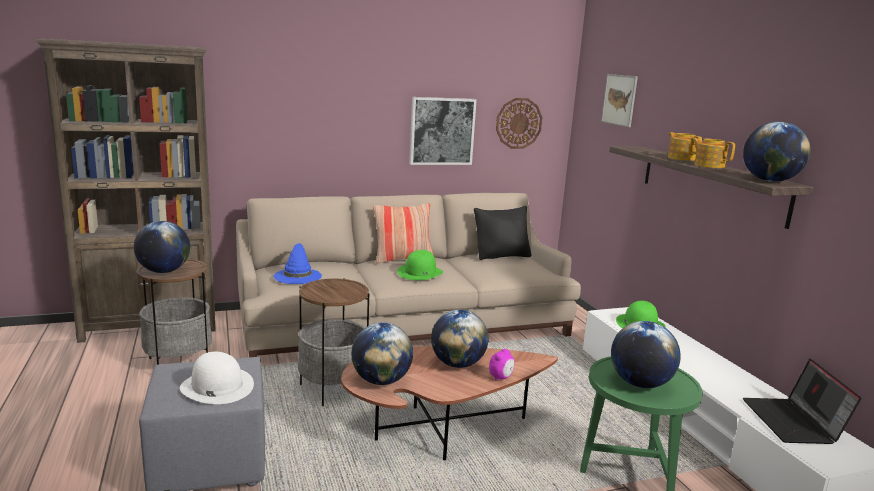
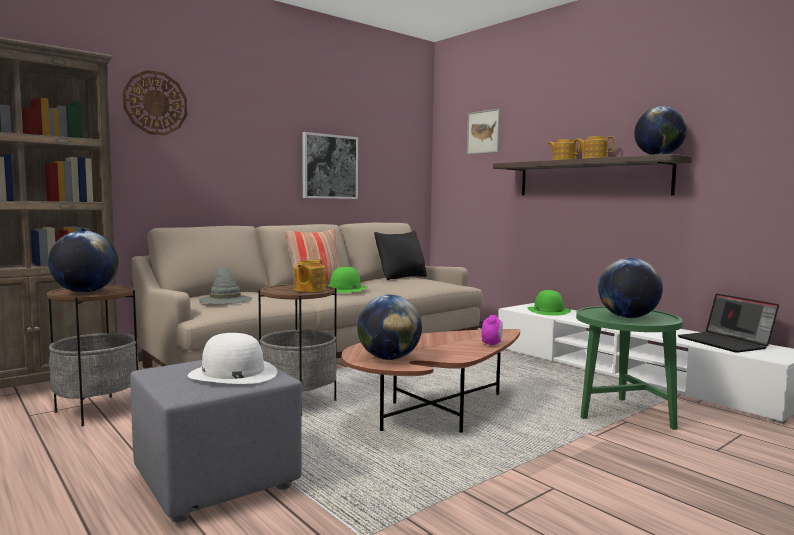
camera: 20 degrees left, 10 degrees down
(297, 275) = (225, 299): blue hat -> grey hat
(341, 293) = (309, 289): none -> teapot
(457, 364) = (443, 341): globe -> none
(518, 123) = (392, 162): wall clock -> wall clock (155, 103)

